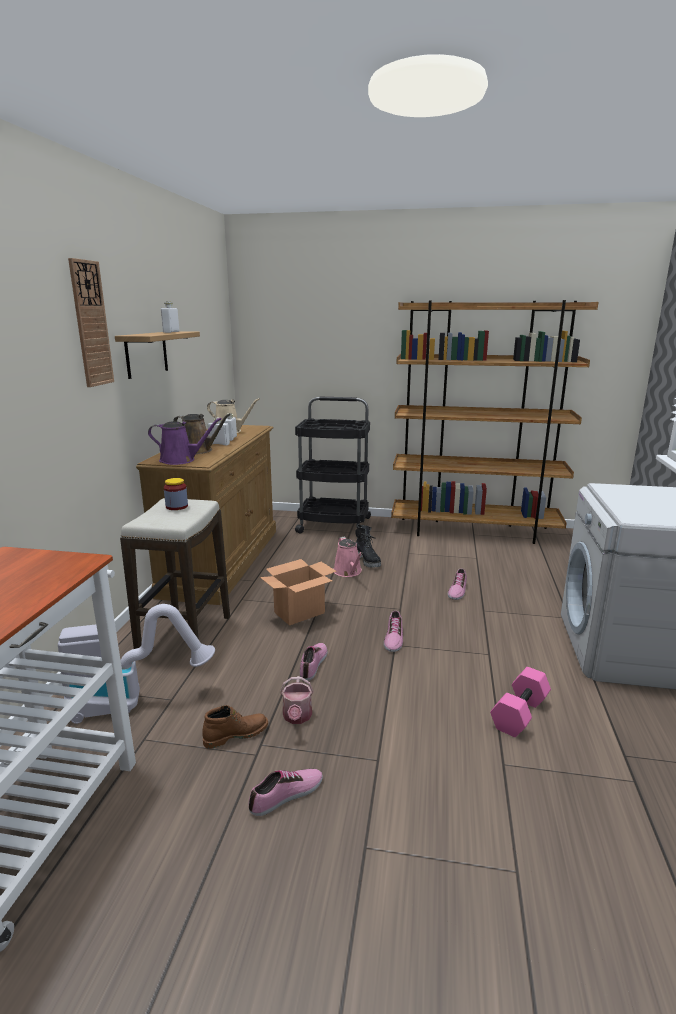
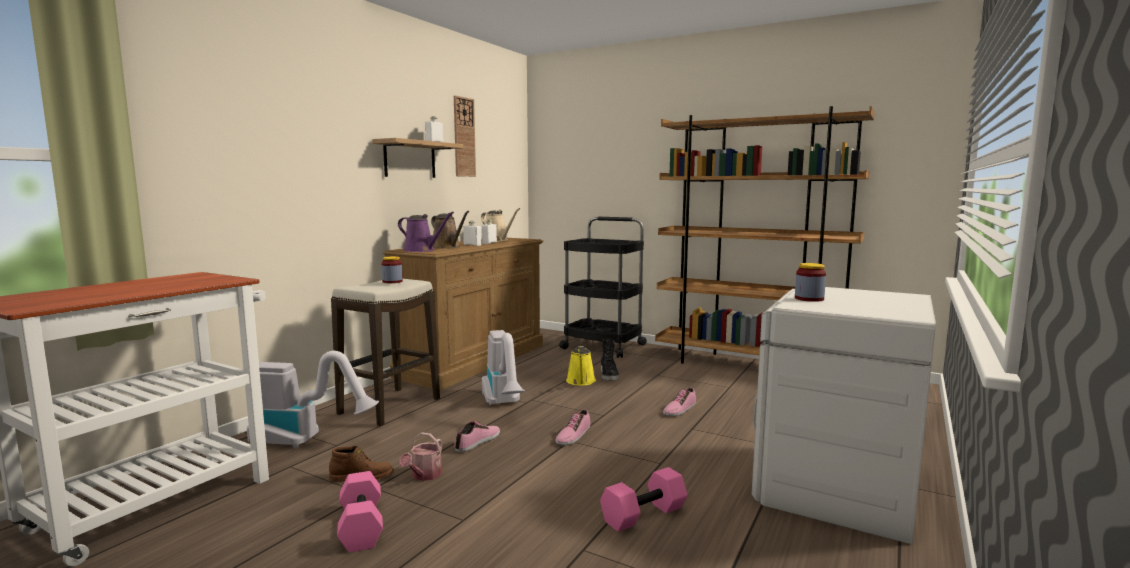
camera: 20 degrees right, 10 degrees down
(91, 324) = (346, 126): wall clock -> wall clock (464, 137)
(287, 795) = (359, 526): shoe -> pink dumbbell
(299, 612) = (504, 404): cardboard box -> vacuum cleaner
(348, 572) = (581, 382): pink watering can -> yellow watering can
(629, 506) = (809, 299): none -> jar

